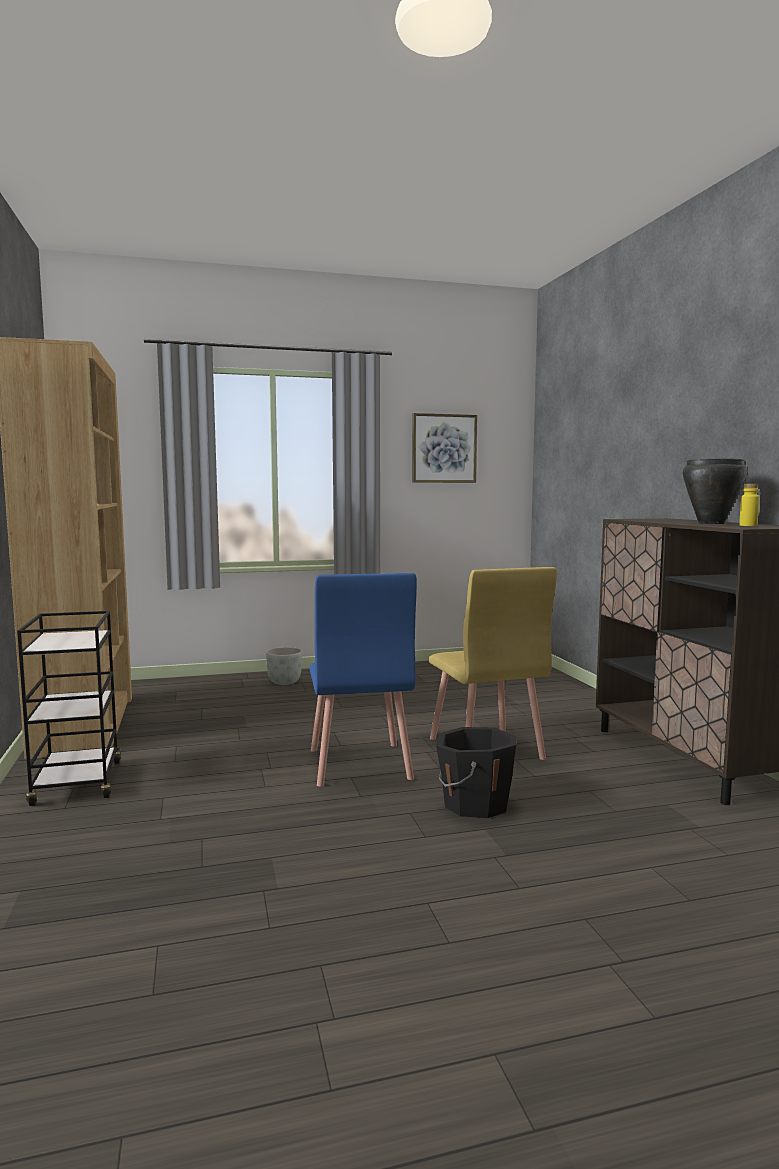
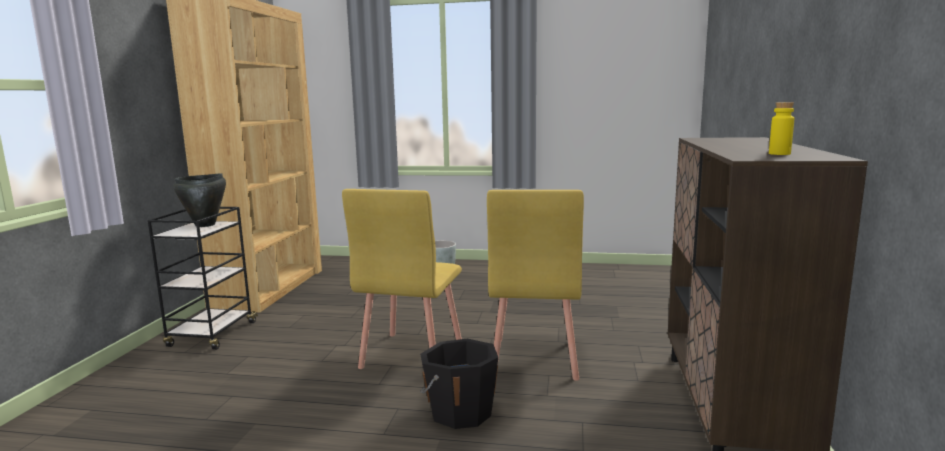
camera: 25 degrees right, 5 degrees up
(359, 764) = (411, 354): blue chair -> yellow chair
(444, 448) = (604, 61): picture -> none
(712, 523) = (757, 148): black cooking pot -> black cooking pot (205, 225)

